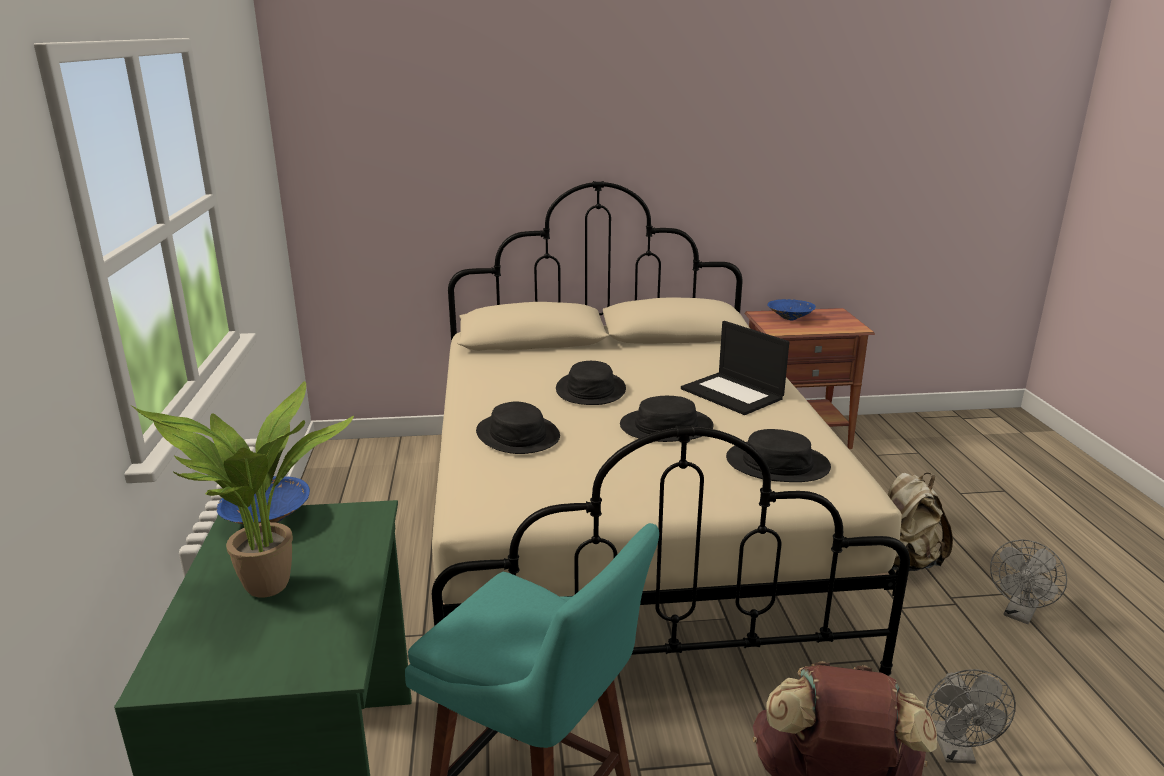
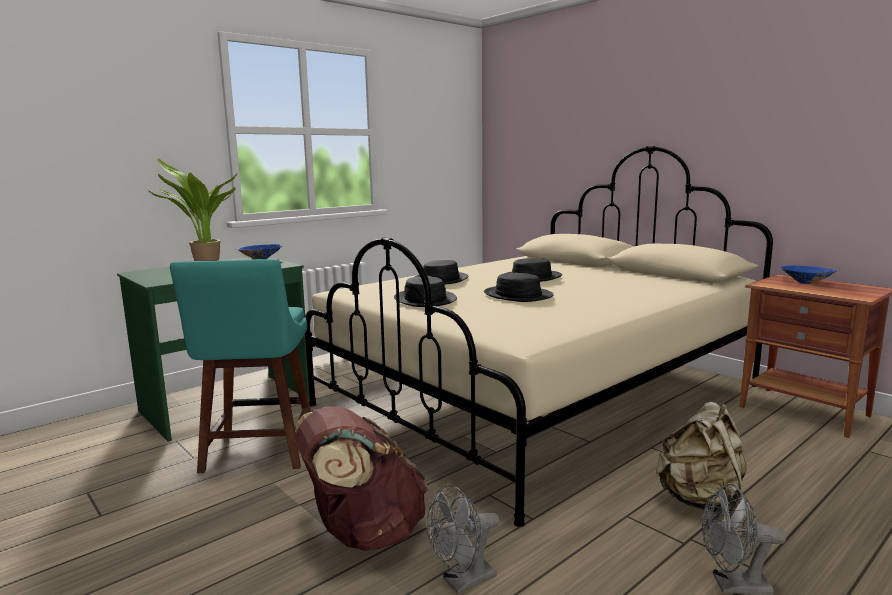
camera: 55 degrees right, 10 degrees down
(733, 394) = (611, 297): laptop -> none
(777, 464) = (523, 320): black hat -> black hat (425, 299)

